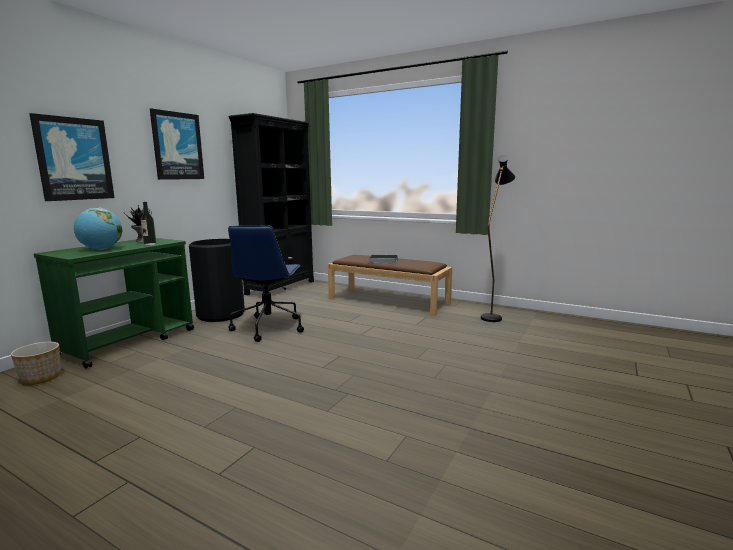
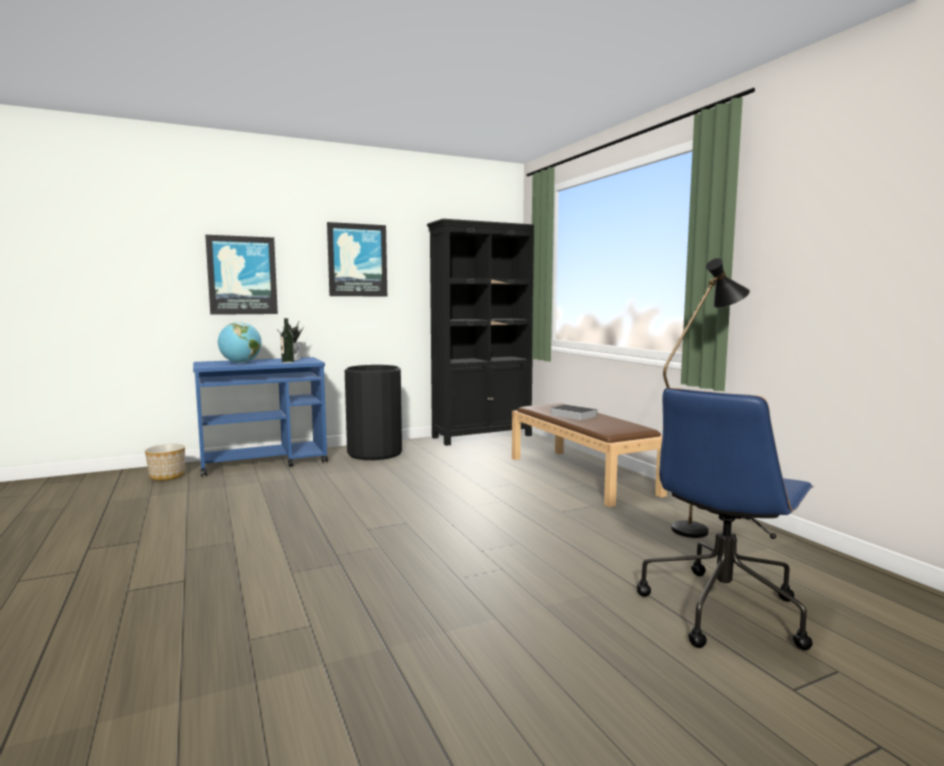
camera: 35 degrees right, 5 degrees down
(129, 342) = (265, 462): green cart -> blue cart
(269, 327) = (393, 475): blue office chair -> blue office chair (722, 609)

